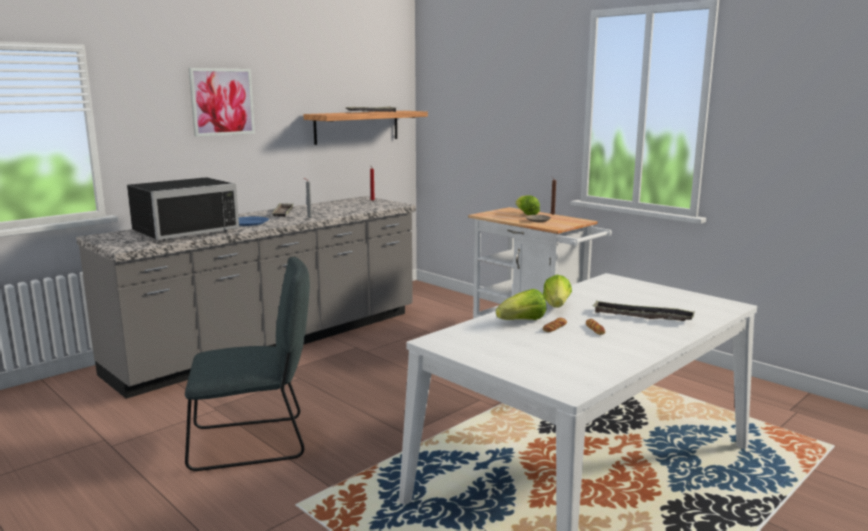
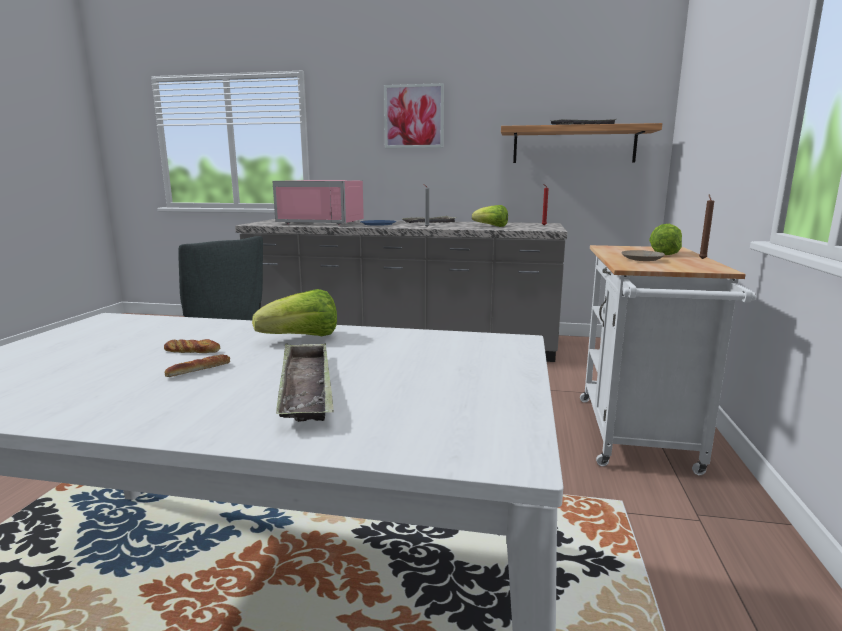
camera: 55 degrees right, 0 degrees up
(183, 230) = (324, 222): black microwave -> pink microwave
(522, 321) = (211, 335): lettuce -> lettuce (491, 226)

